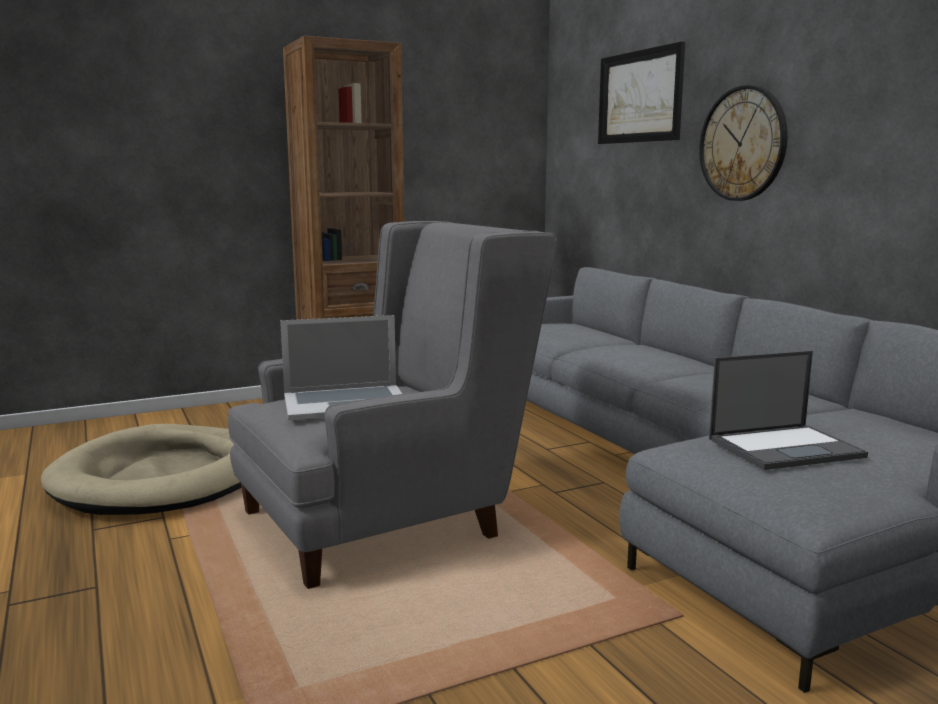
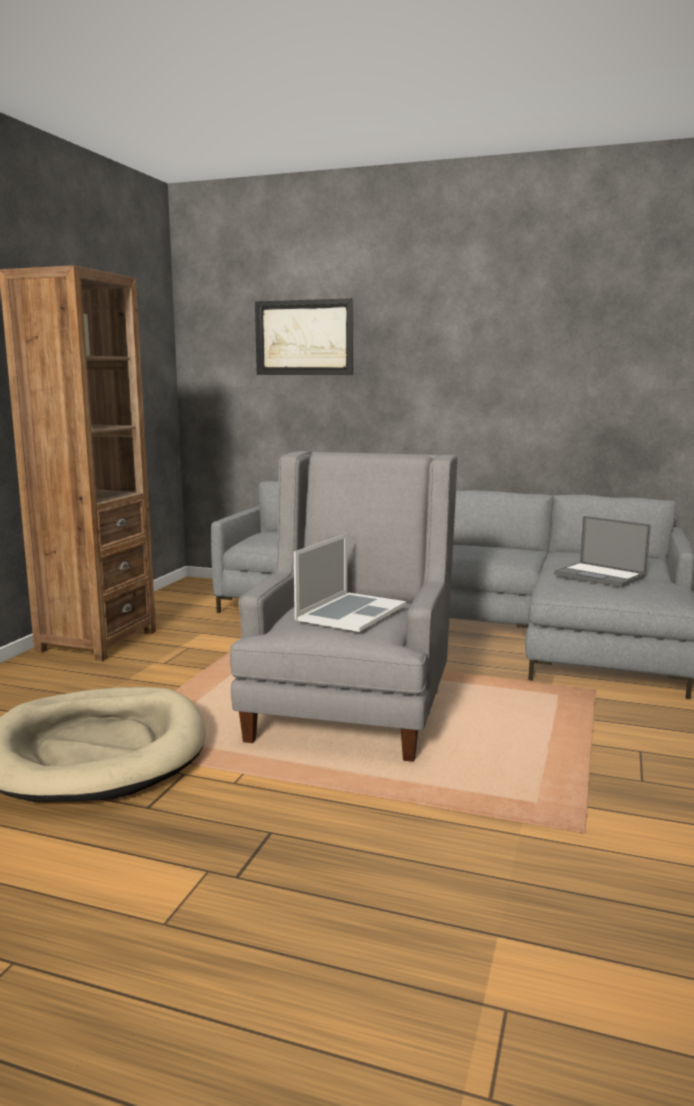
camera: 45 degrees left, 0 degrees up
(743, 144) = (418, 380): wall clock -> none
(786, 447) = (601, 575): laptop -> laptop turned 105 degrees clockwise

